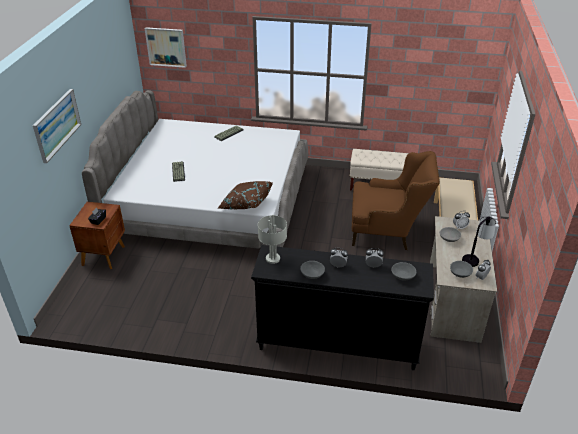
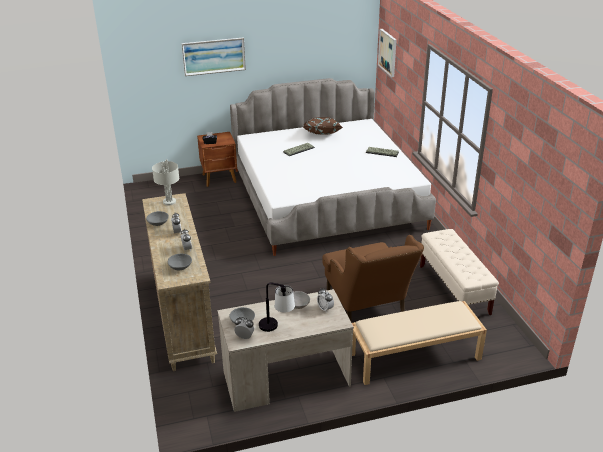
camera: 65 degrees right, 5 degrees down
(245, 203) = (279, 190): brown pillow -> brown pillow (322, 133)
(337, 344) = (183, 316): black dresser -> beige dresser

